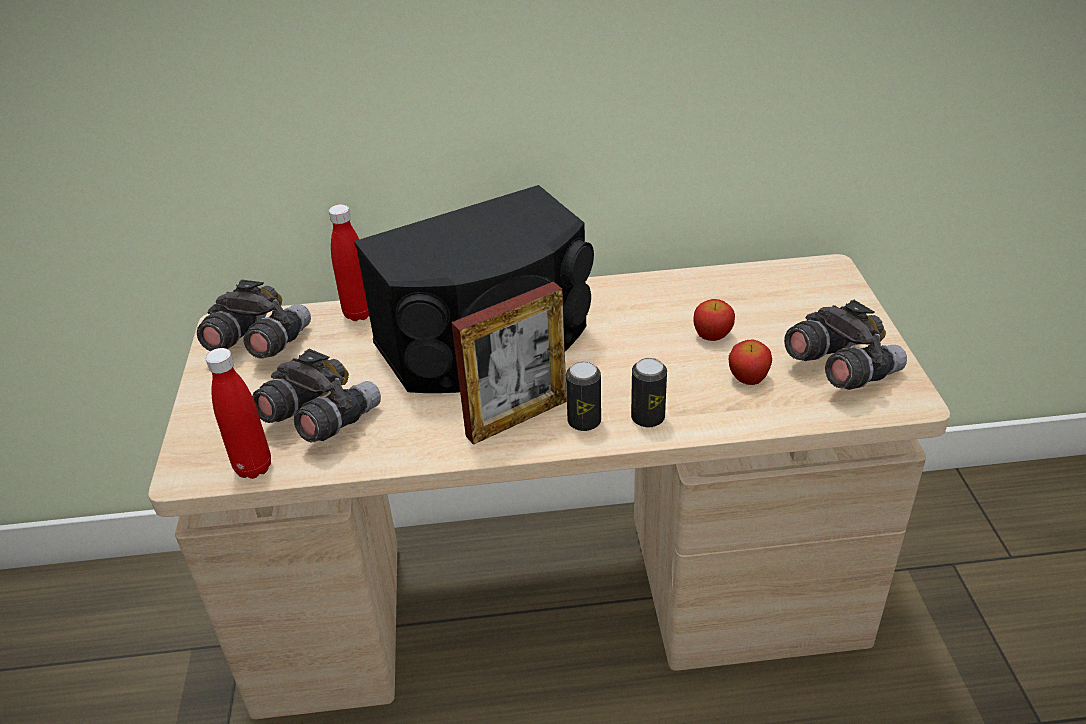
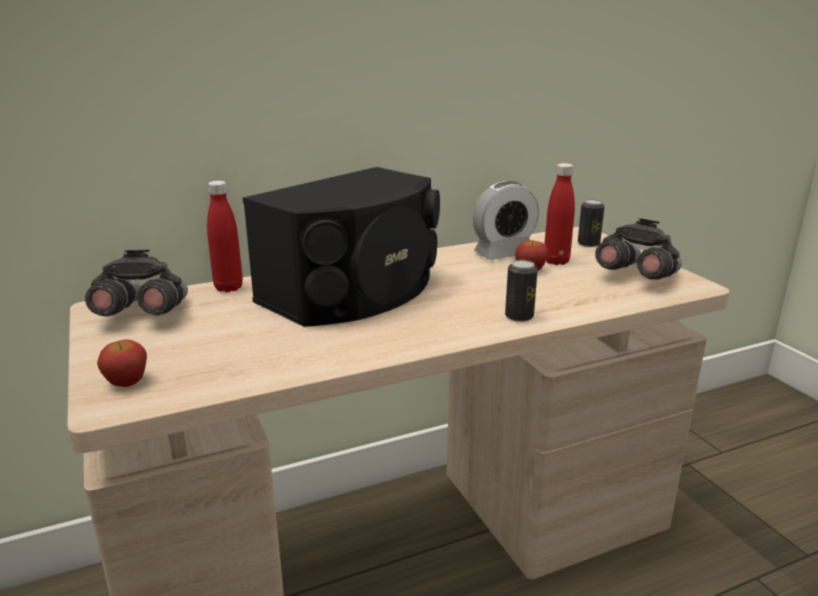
camera: 20 degrees left, 15 degrees down
(253, 467) = (179, 392): red bottle -> red bottle (556, 261)
(321, 420) = (231, 353): grey binoculars -> none
(517, 418) = (412, 330): picture frame -> none
(584, 421) = (470, 324): can -> can (588, 244)
(699, 298) = (503, 253): none -> alarm clock
(748, 378) = (575, 288): apple -> apple (127, 382)

